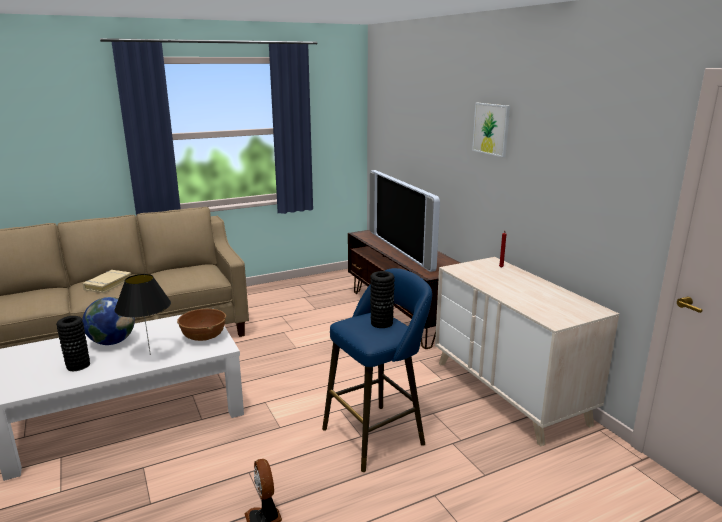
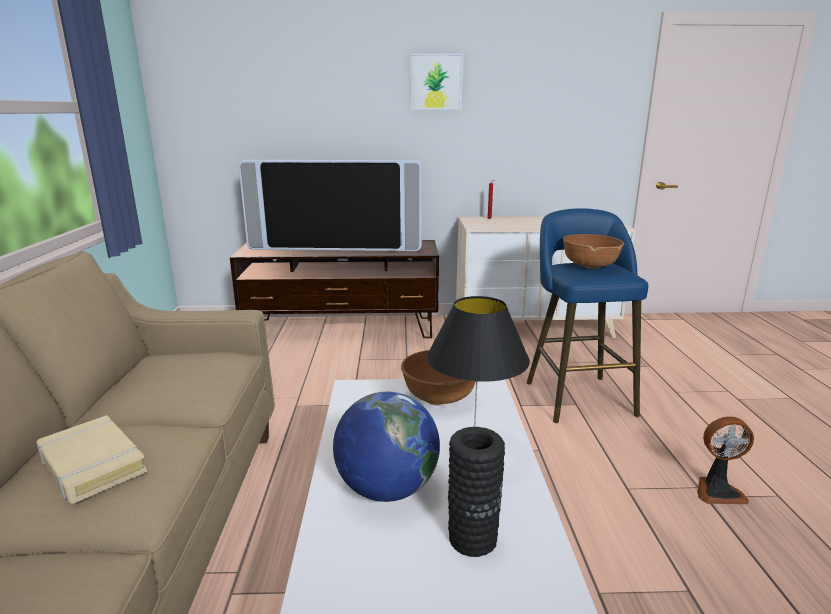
camera: 65 degrees left, 0 degrees up
(381, 323) = (590, 266): black vase -> brown bowl

